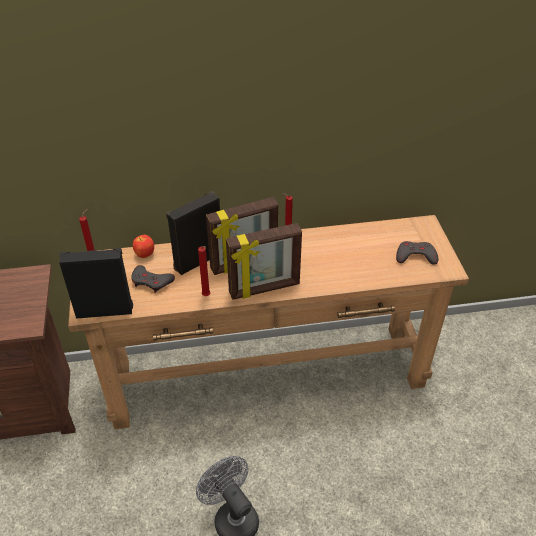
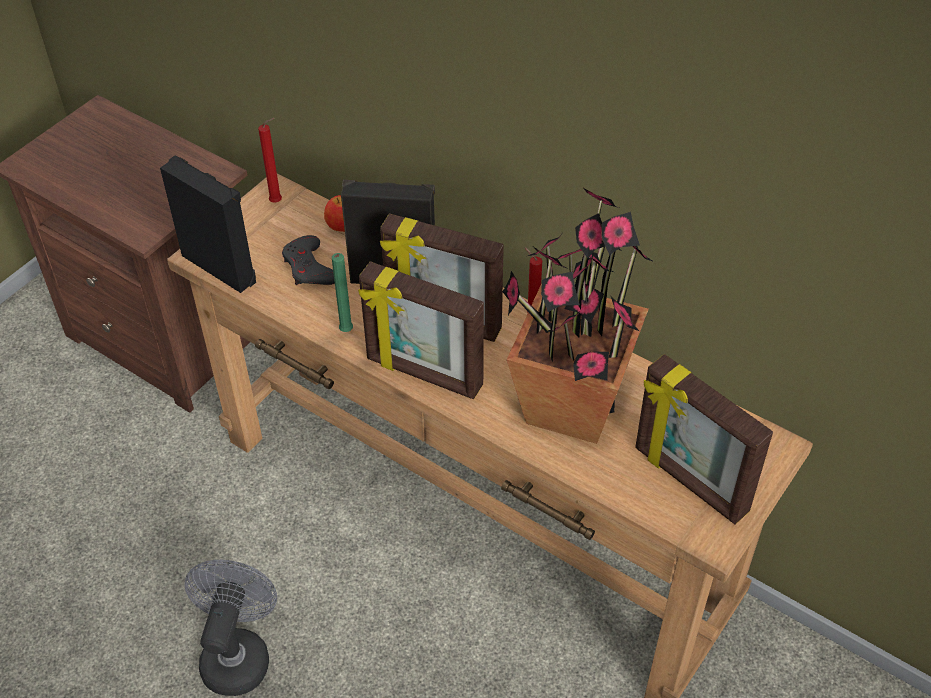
camera: 45 degrees right, 5 degrees up
(207, 296) = (345, 332): red candle -> green candle
(339, 260) = (570, 406): none -> potted plant
(415, 256) = (689, 481): grey game controller -> picture frame

